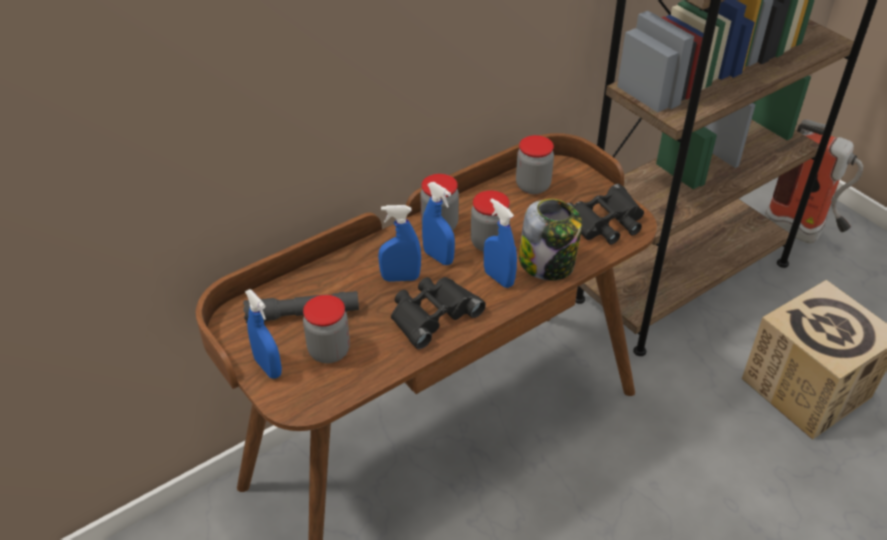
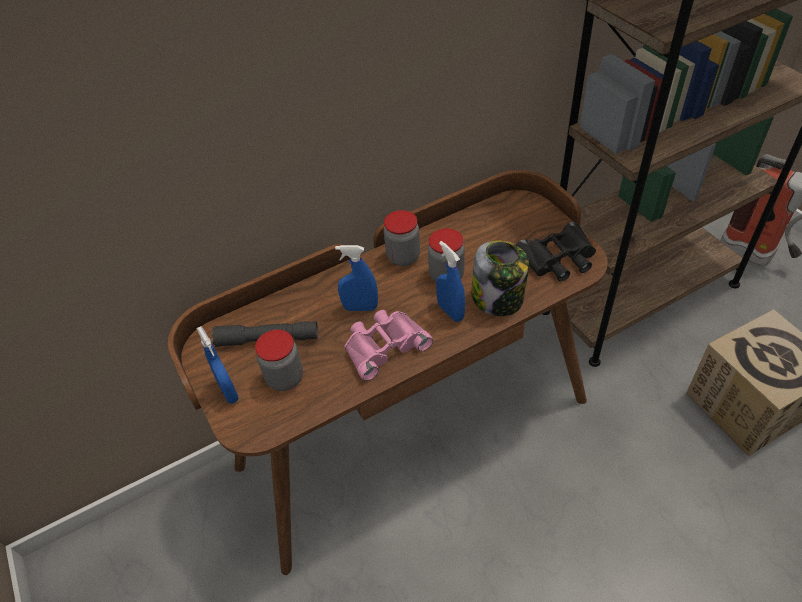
camera: 10 degrees right, 5 degrees up
(432, 314) = (384, 345): black binoculars -> pink binoculars
(438, 257) = (398, 288): blue spray bottle -> none
(533, 186) = (494, 220): jar -> none

